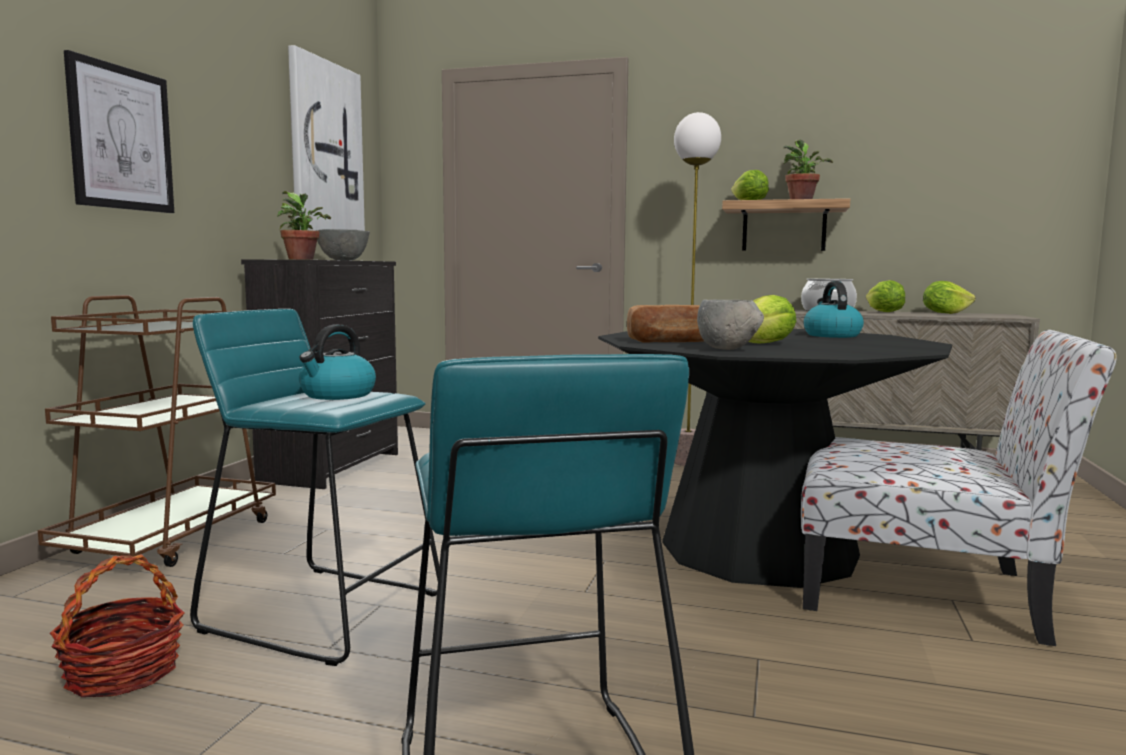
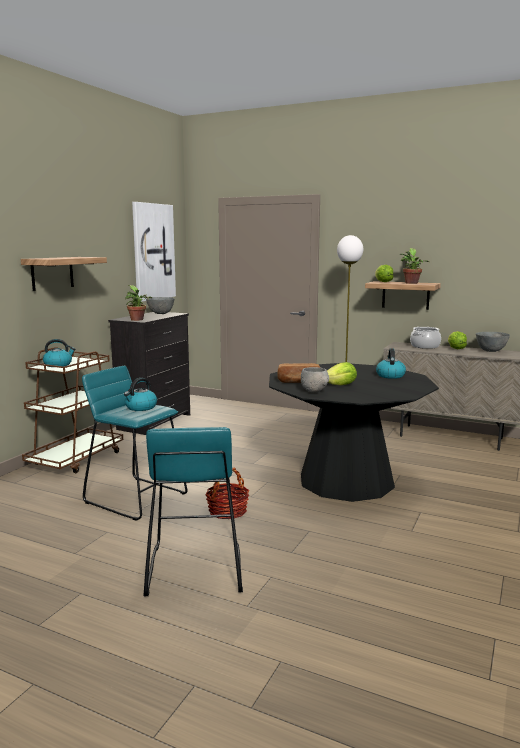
camera: 10 degrees right, 5 degrees up
(121, 138) = (52, 273): picture -> shelf
(122, 673) = (57, 517): basket -> basket (227, 511)
(132, 326) = (58, 365): none -> kettle
(923, 591) = (410, 507): chair -> none
(945, 313) = (490, 351): lettuce -> grey bowl

